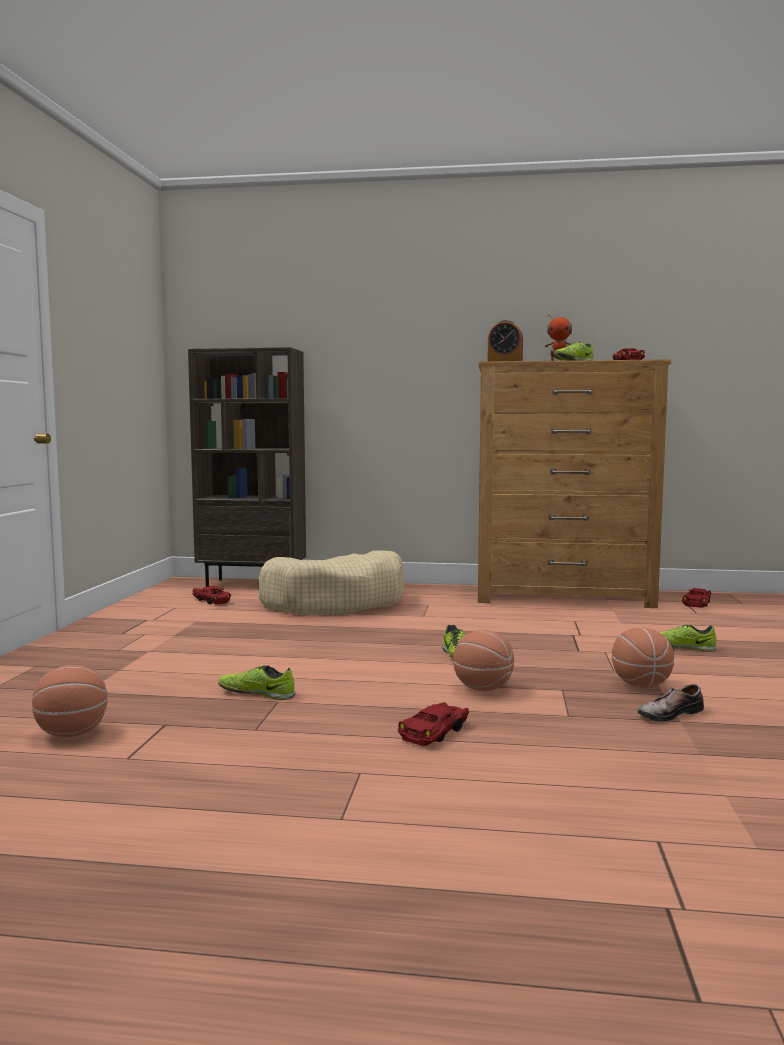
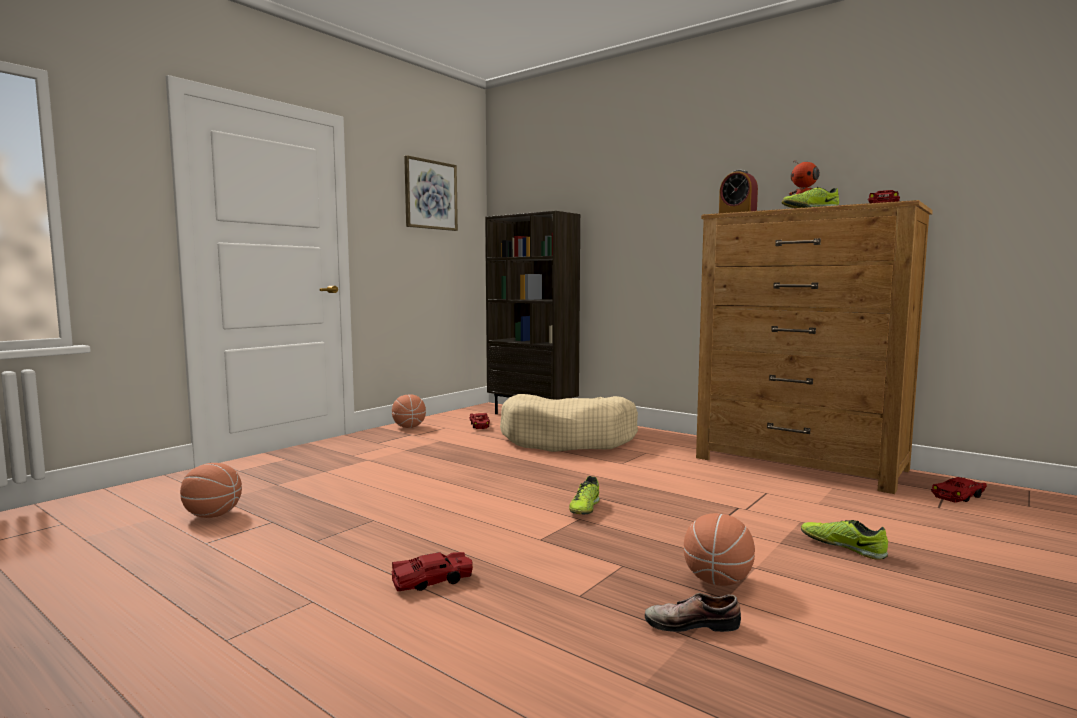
camera: 30 degrees right, 0 degrees up
(120, 318) = (430, 195): none -> picture
(257, 694) = (371, 510): shoe -> none
(483, 689) = (549, 546): basketball -> basketball (409, 427)

